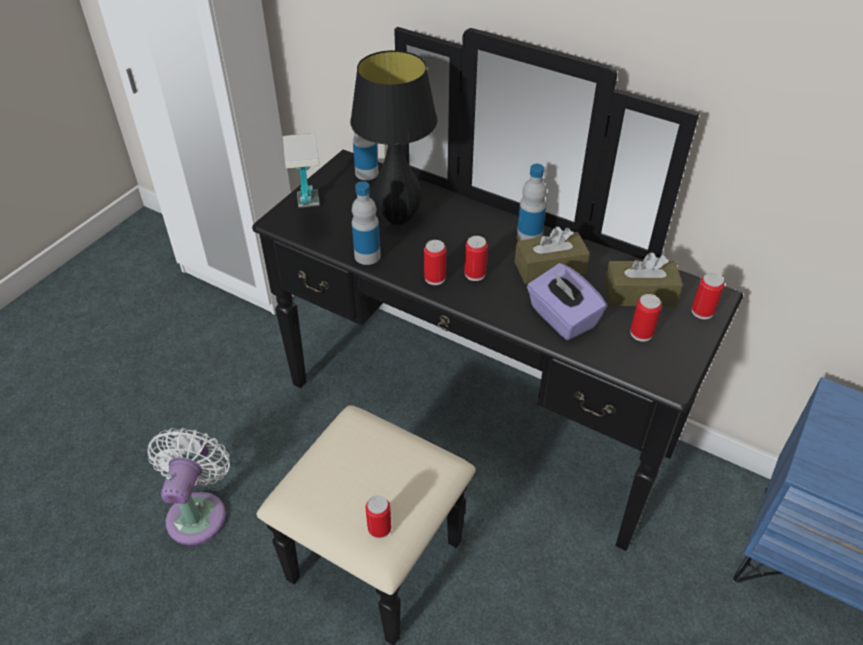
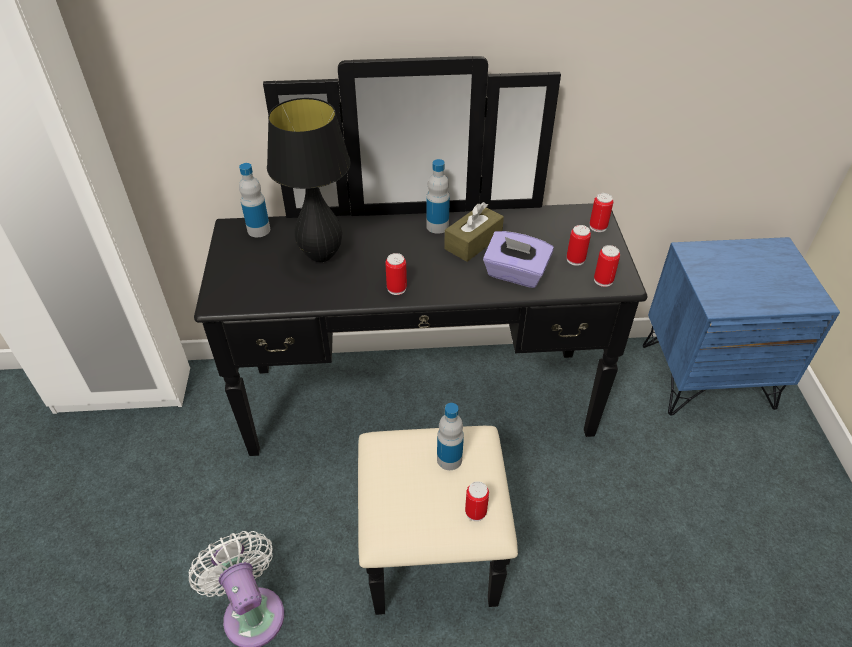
camera: 35 degrees left, 0 degrees up
(310, 222) = (249, 291): table lamp -> none
(367, 256) = (325, 296): bottle -> bottle (449, 459)
(475, 274) = (424, 271): can -> can (603, 280)
(639, 294) = (549, 233): brown tissue box -> none

